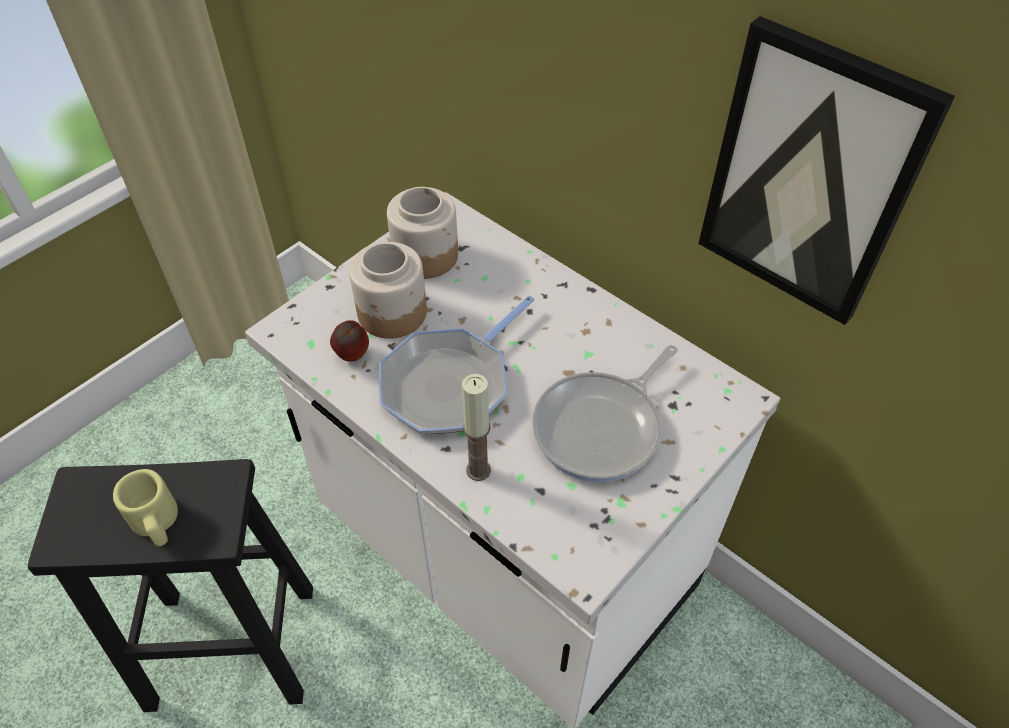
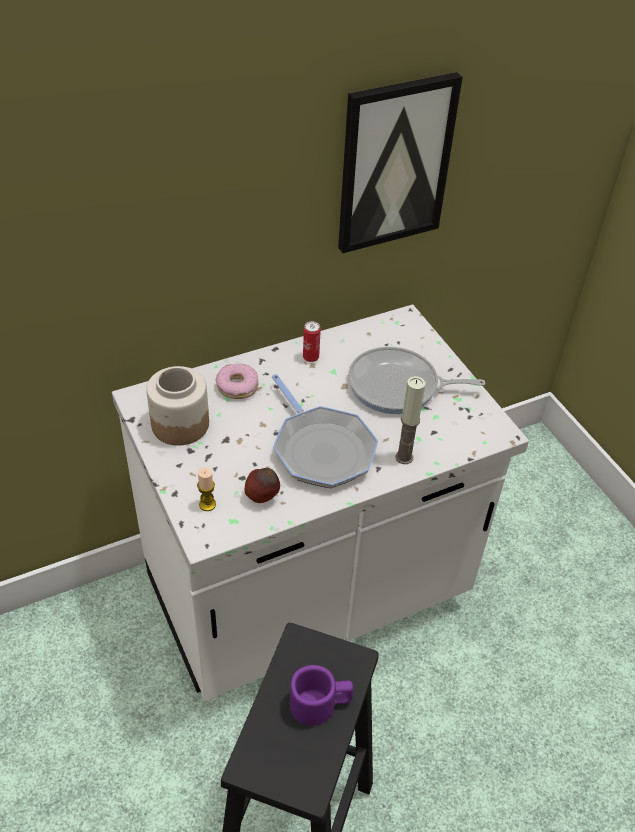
camera: 70 degrees left, 5 degrees down
(156, 523) = (321, 704): beige mug -> purple mug
(324, 316) = (207, 504): none -> candle
(392, 313) = (231, 462): jar -> none
(508, 279) = (237, 386): none -> donut
(597, 325) = (310, 357): none -> can
(602, 428) = (398, 387): frying pan -> frying pan turned 120 degrees clockwise

